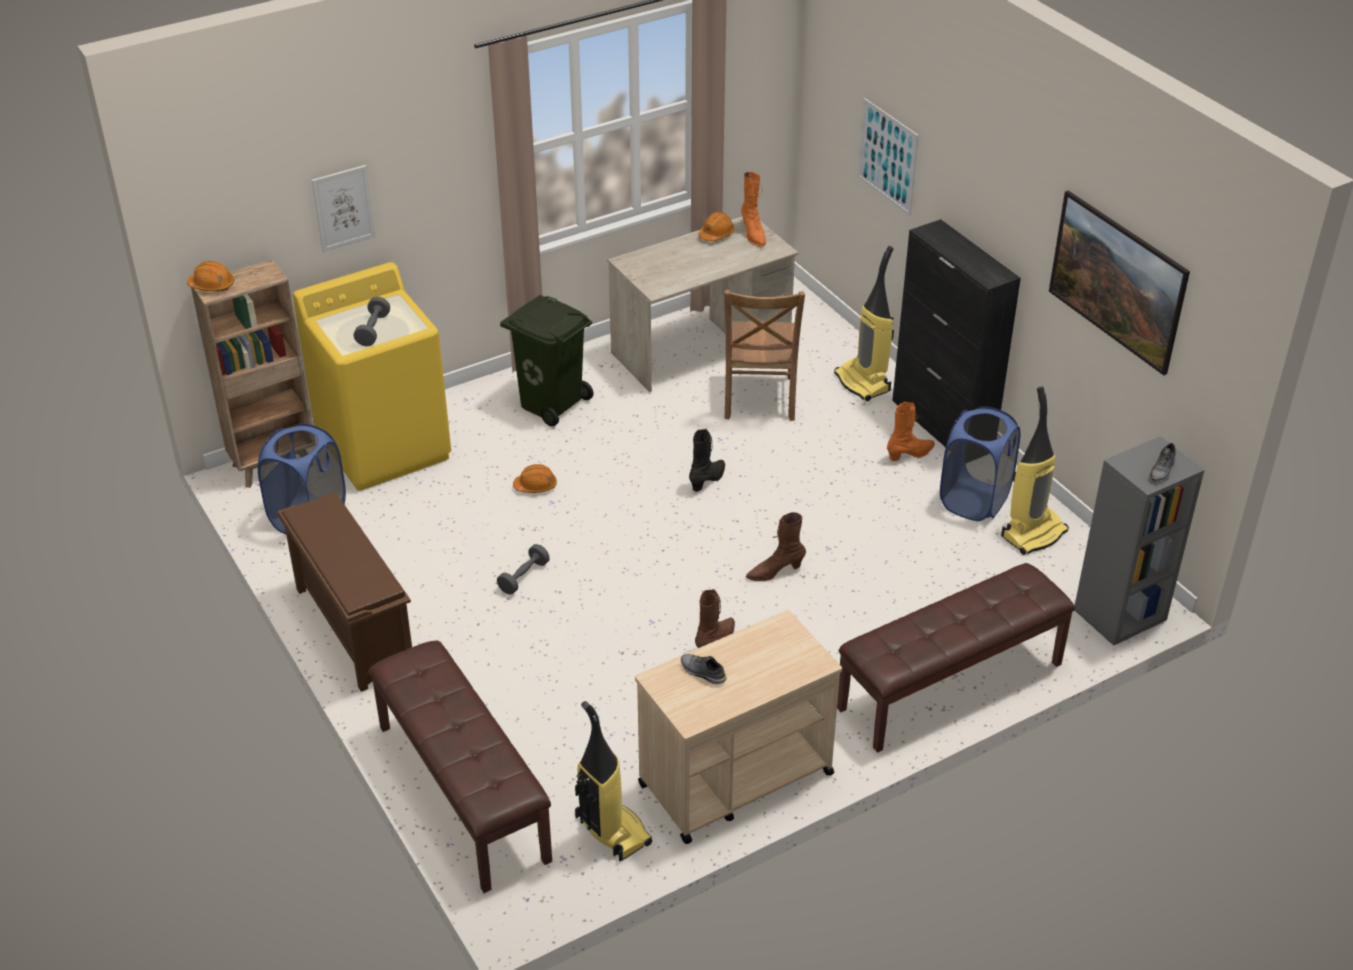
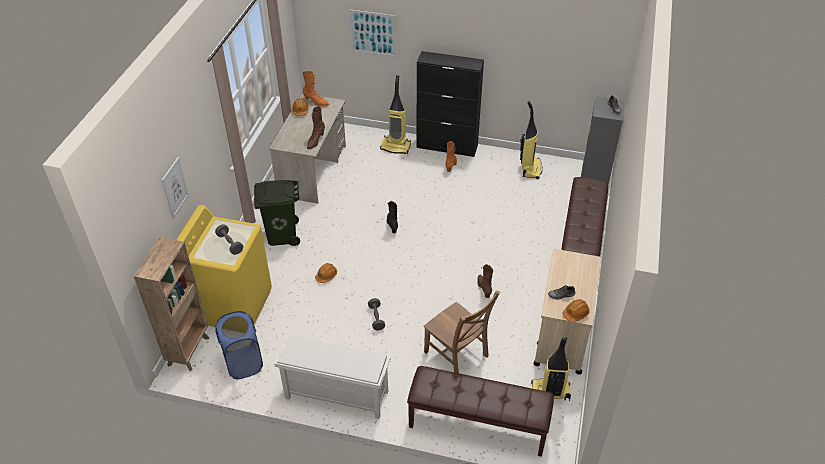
camera: 45 degrees left, 5 degrees up
(212, 285) = (148, 269): orange hard hat -> orange hard hat (575, 313)
(352, 628) = (335, 395): brown shoe rack -> white shoe rack
(759, 400) = (366, 179): brown chair -> brown chair (457, 356)
(775, 572) = (467, 245): brown boot -> brown boot (315, 141)
(974, 501) = (496, 169): blue laundry basket -> none
(1112, 306) = (545, 51): picture -> none

